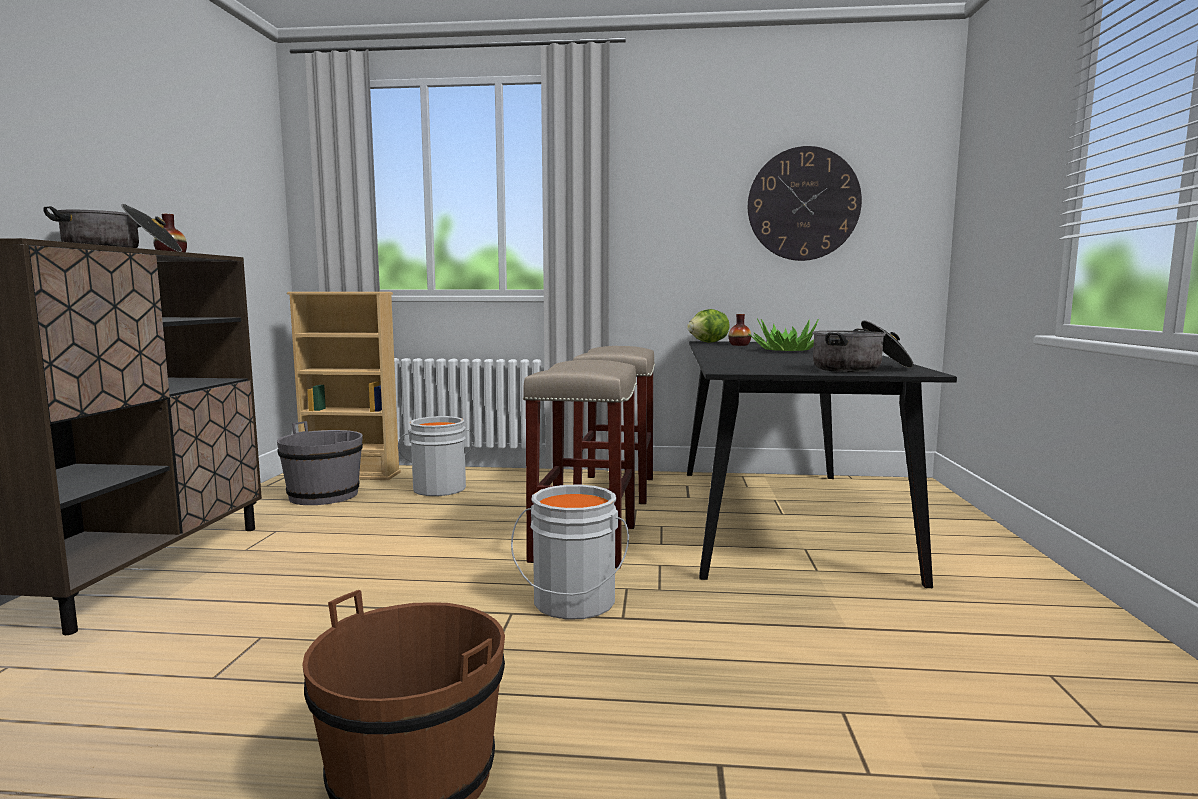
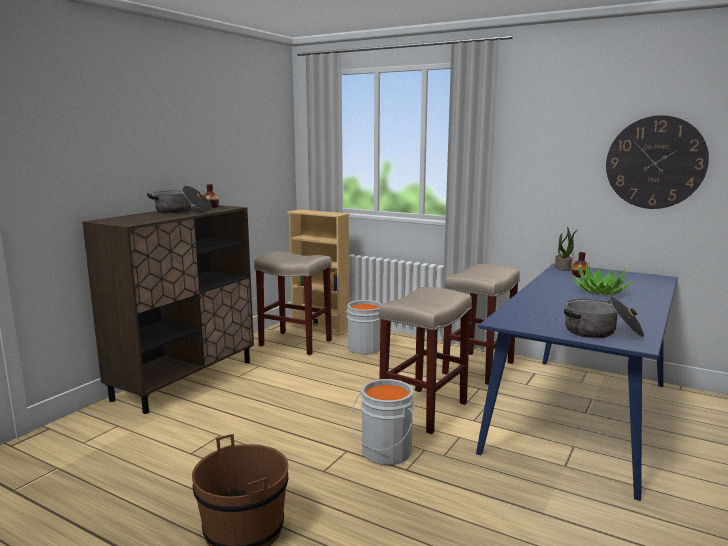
camera: 25 degrees right, 5 degrees up
(324, 496) = (296, 343): grey bucket -> beige stool
(709, 342) = (563, 268): lettuce -> potted plant
(781, 518) = (581, 416): black dining table -> blue dining table

